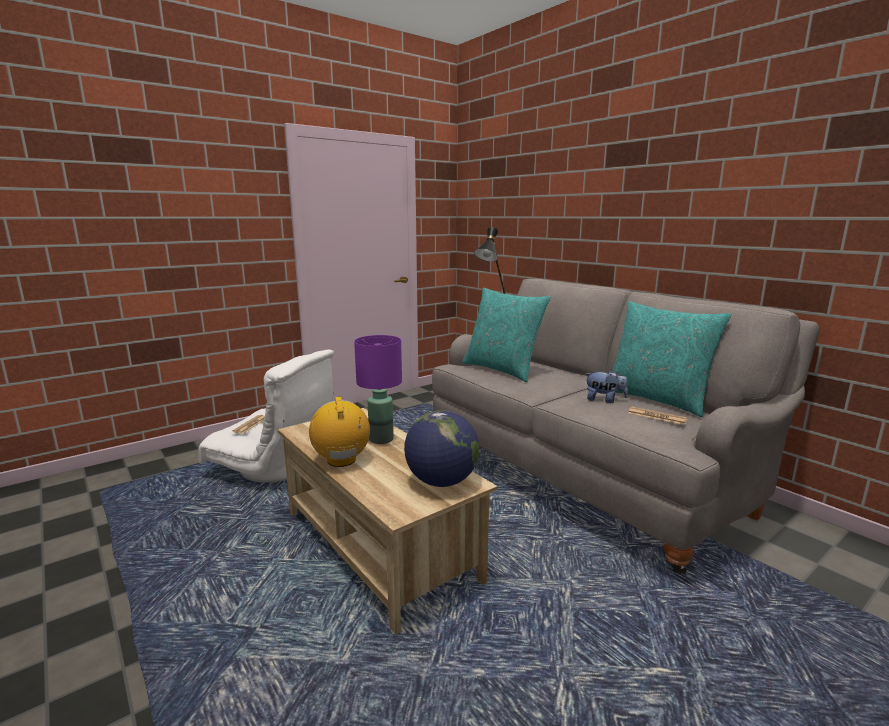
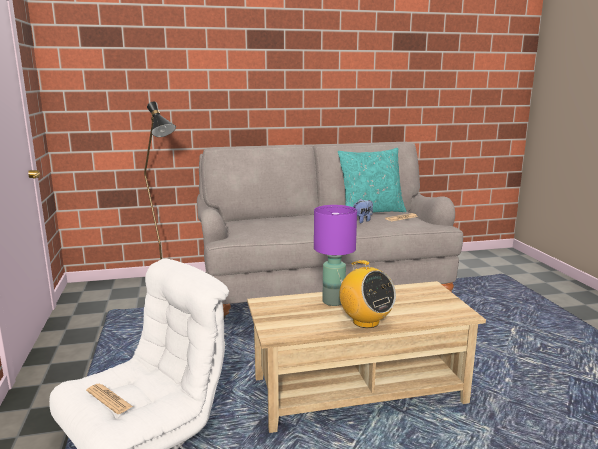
camera: 65 degrees left, 0 degrees up
(342, 460) = (365, 321): radio -> radio turned 135 degrees counterclockwise
(441, 482) = (424, 294): globe -> none
(502, 369) = (264, 228): turquoise pillow -> none

